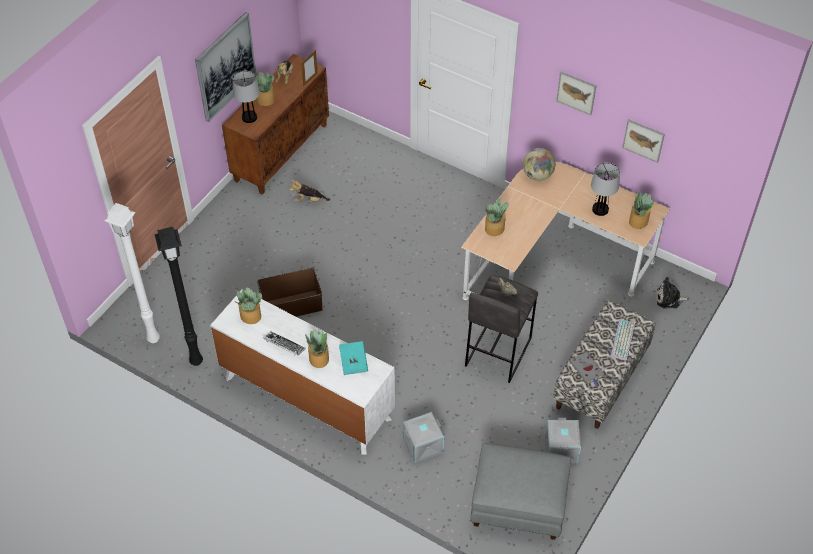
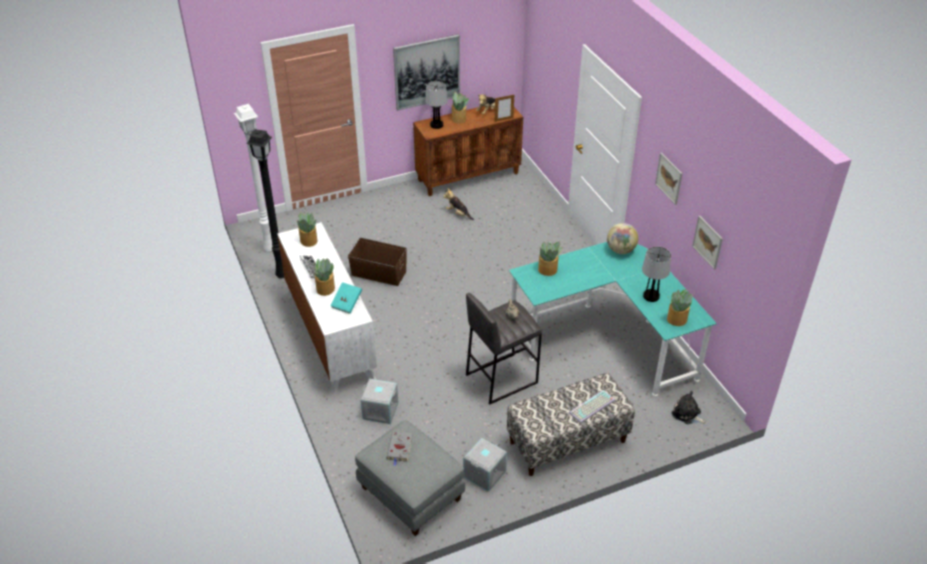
camera: 35 degrees right, 10 degrees down
(552, 262) = (607, 339): beige desk -> turquoise desk
(587, 370) = (539, 412): grey book -> grey book (400, 449)

